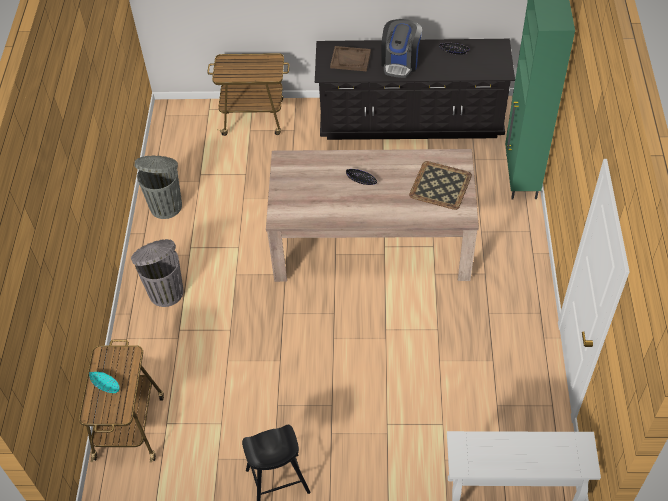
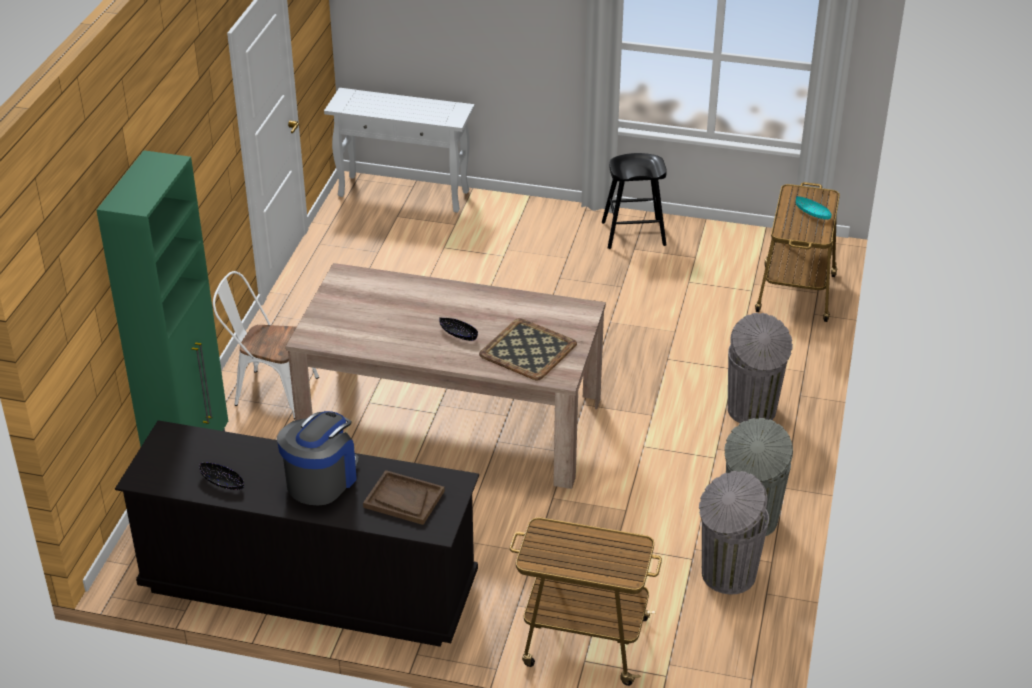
camera: 170 degrees left, 15 degrees down
(179, 168) = (726, 575): none -> grey trash can
(440, 186) = (354, 310): tray -> tray (528, 349)
(505, 241) = (269, 391): none -> white chair

